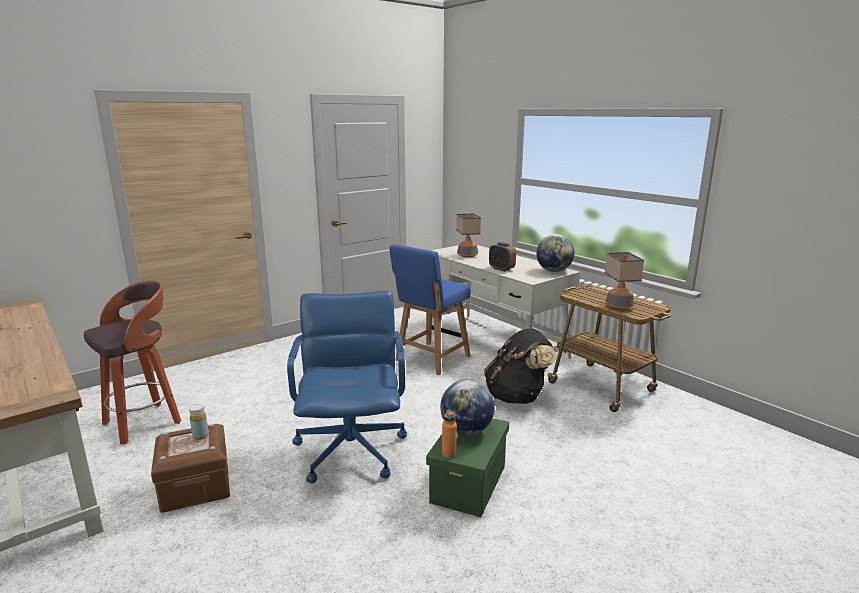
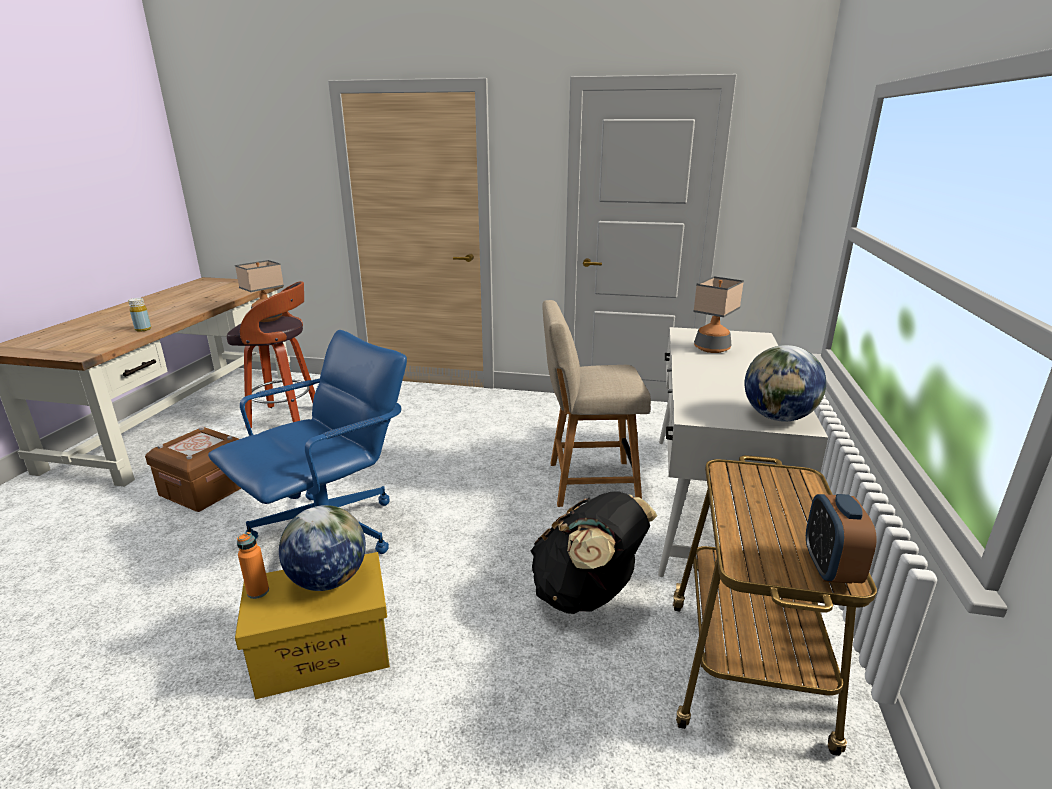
camera: 50 degrees right, 5 degrees up
(200, 436) = (209, 442): yellow bottle -> yellow bottle (143, 329)
(430, 359) = (587, 483): blue chair -> beige chair
(468, 484) = (322, 653): green storage box -> yellow storage box
(501, 269) = (699, 384): alarm clock -> alarm clock (830, 568)
(619, 306) = (756, 530): table lamp -> table lamp (267, 319)

